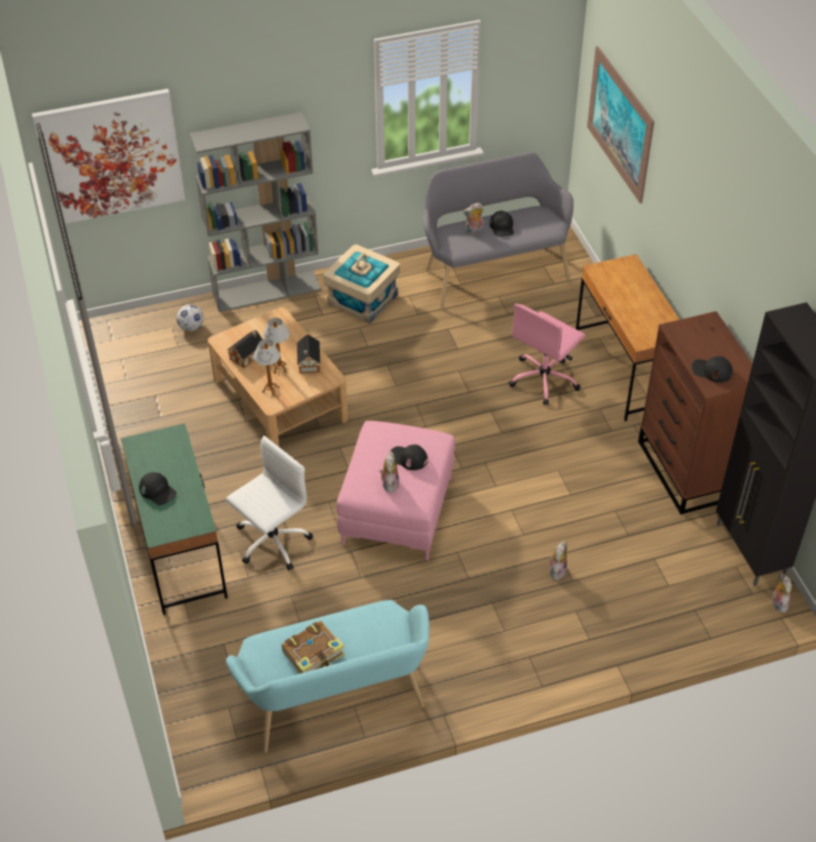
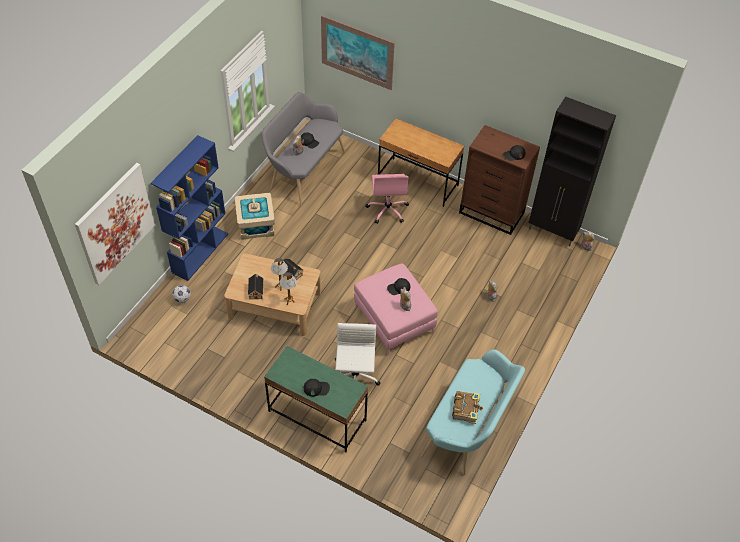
camera: 45 degrees left, 5 degrees up
(267, 291) = (200, 252): grey bookcase -> blue bookcase

